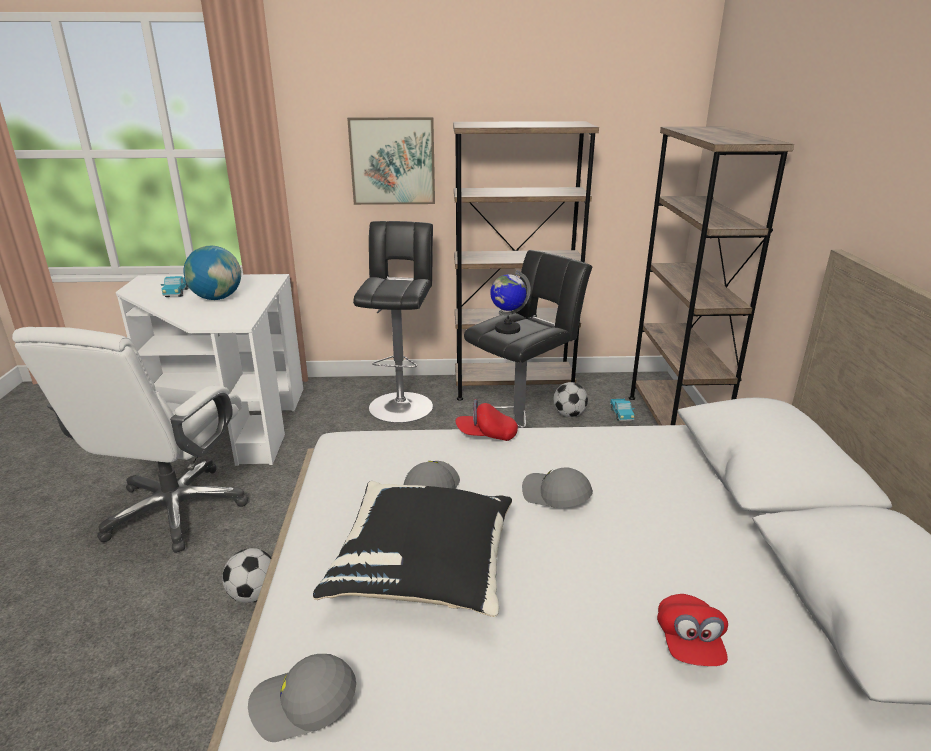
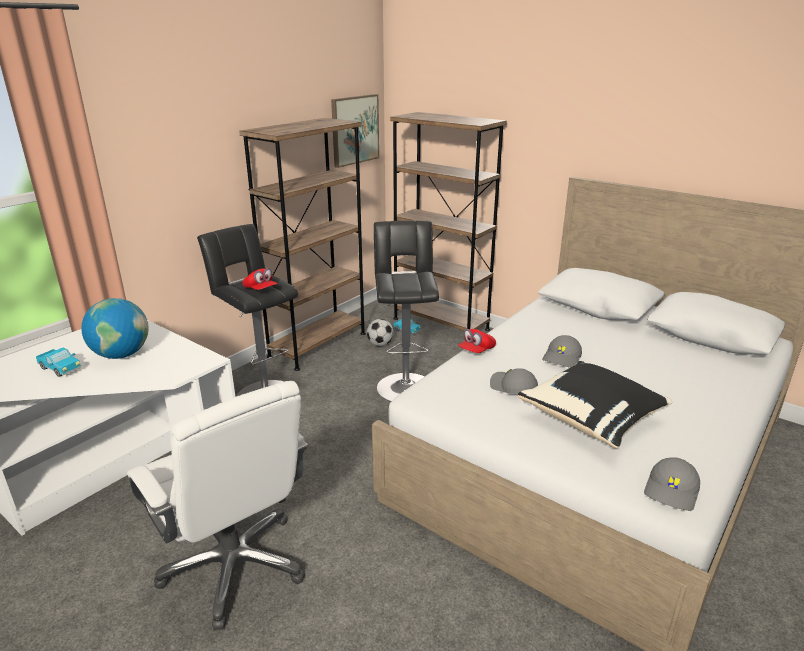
camera: 50 degrees left, 0 degrees up
(253, 594) = (402, 555): football -> none
(392, 161) = (193, 175): picture -> picture (354, 130)
(507, 329) = (403, 283): globe -> none
(555, 496) = (562, 358): grey cap -> grey cap turned 45 degrees counterclockwise
(689, 643) = (699, 377): red cap -> red cap (261, 289)

